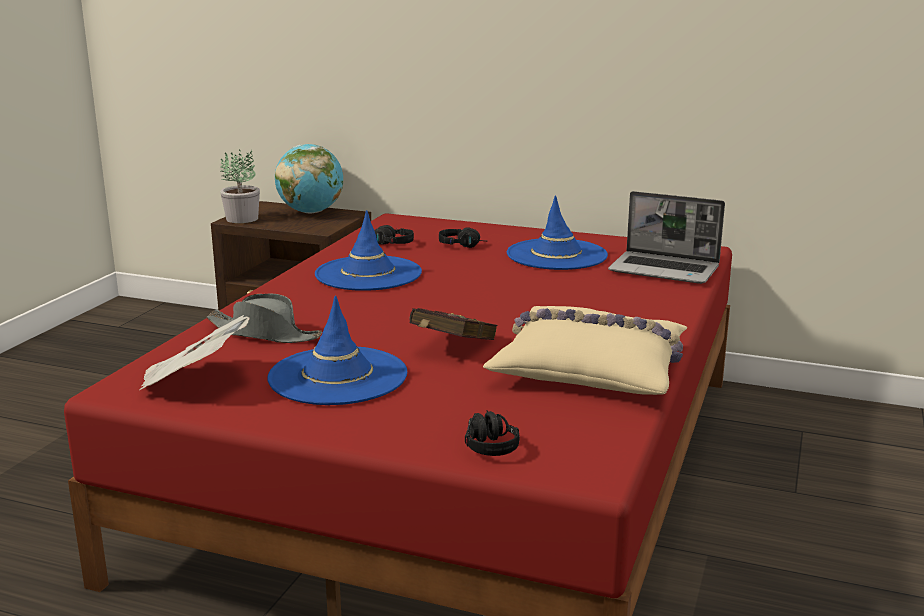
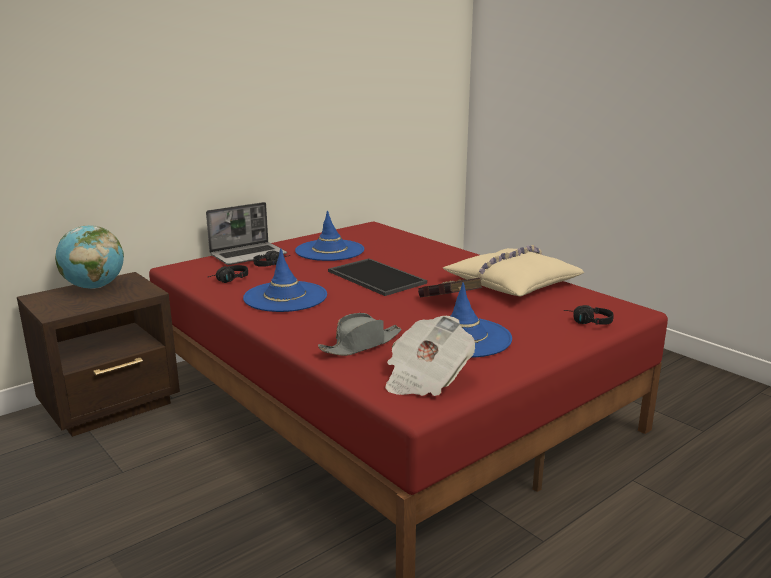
camera: 60 degrees left, 0 degrees up
(242, 218) = (58, 310): potted plant -> none
(492, 294) = (374, 277): none -> tray
(665, 270) = (391, 238): laptop -> laptop (249, 255)

